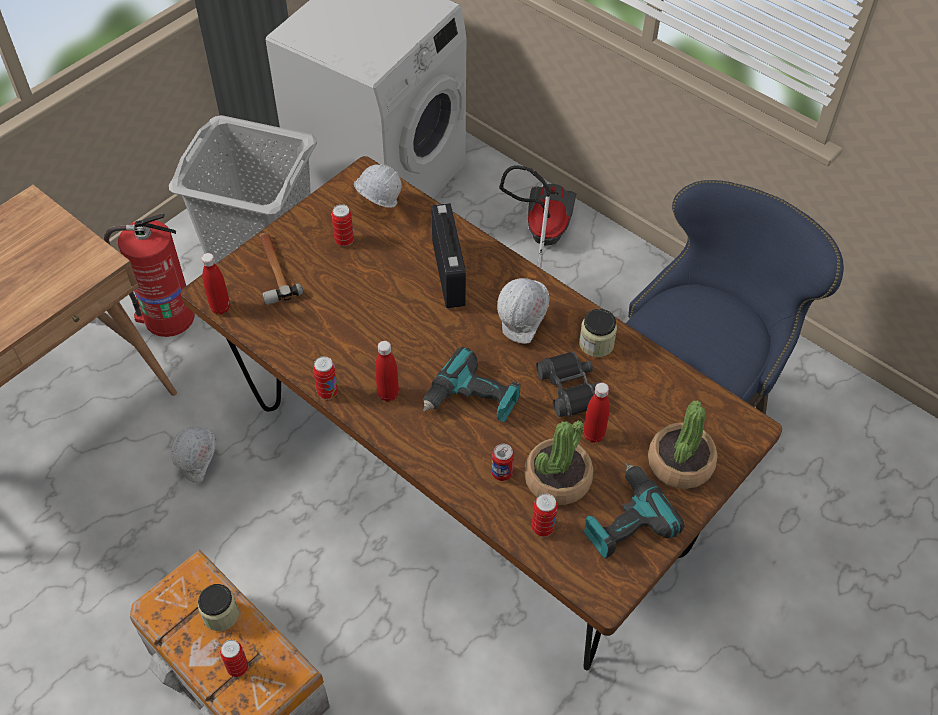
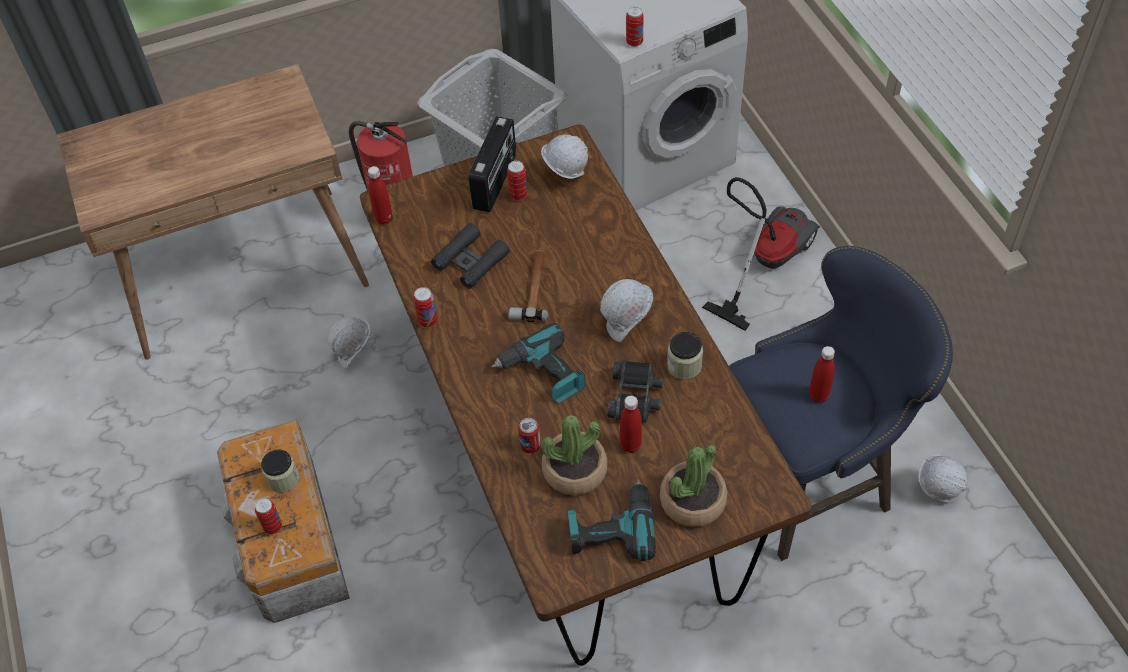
camera: 30 degrees right, 0 degrees up
(274, 269) = (445, 200): hammer -> hammer (533, 288)
(335, 319) = (470, 261): none -> black binoculars
(388, 394) = (476, 342): red bottle -> red bottle (818, 395)
(449, 273) = (591, 255): radio -> radio (496, 182)
(542, 528) = (536, 506): can -> can (634, 42)
(792, 384) = (938, 489): none -> white hard hat

